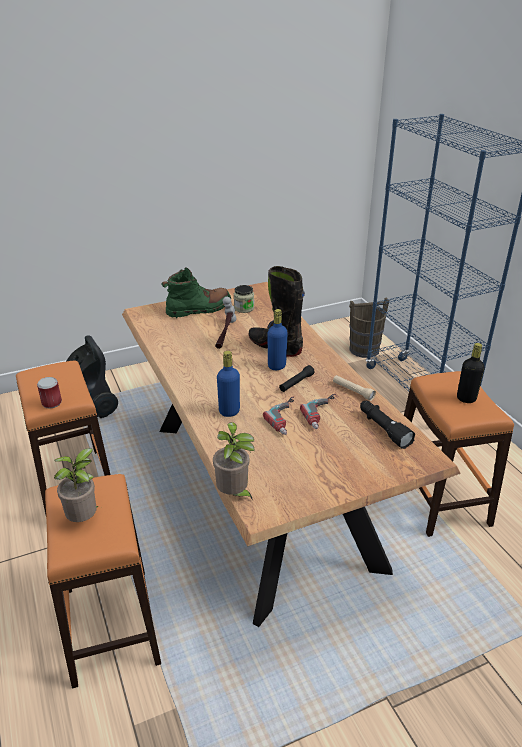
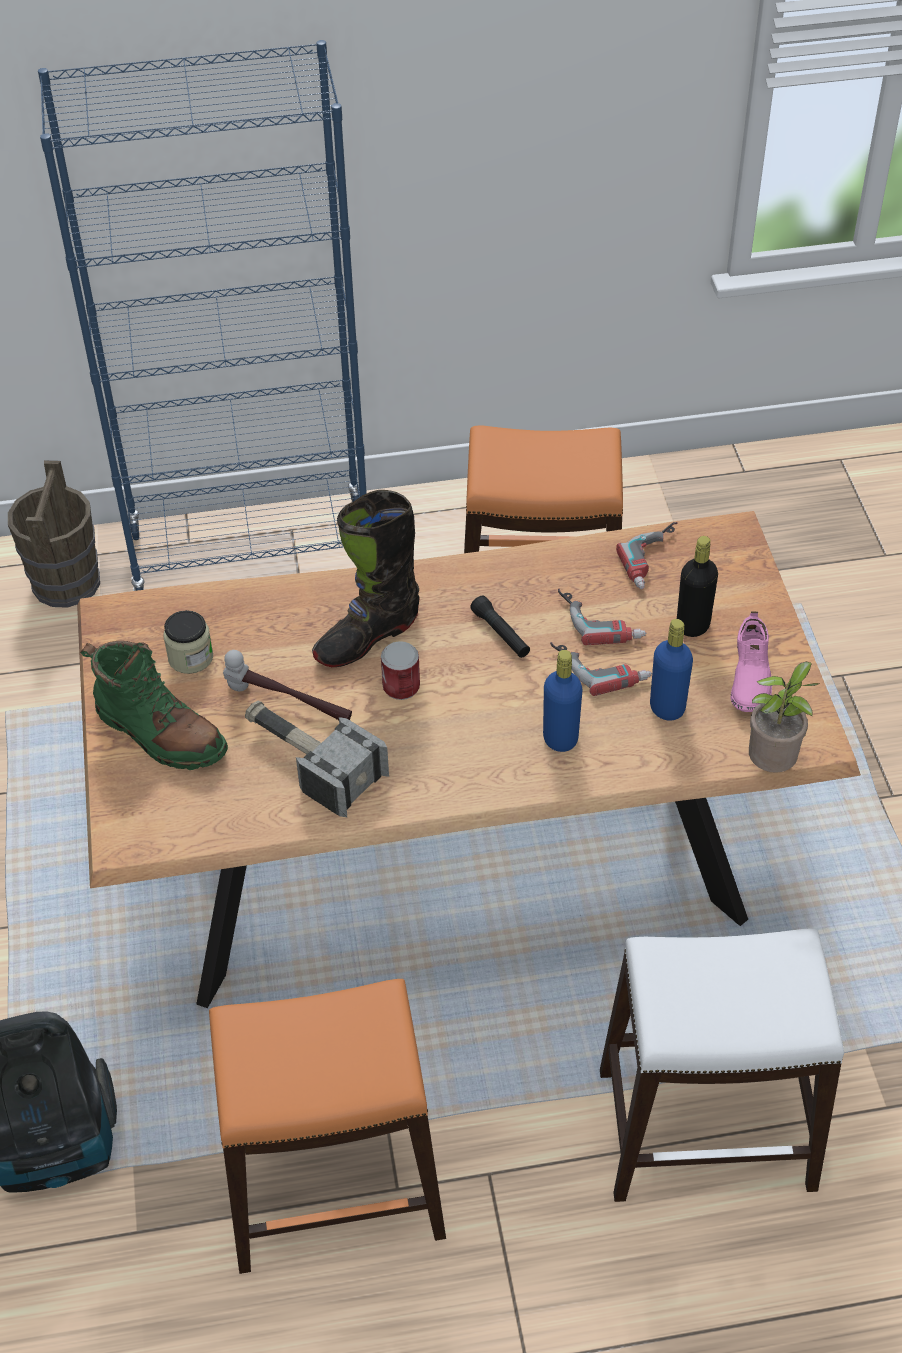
camera: 75 degrees left, 15 degrees up
(51, 403) = (384, 1048): can -> can (401, 686)
(85, 519) = (738, 993): potted plant -> none
(110, 625) = (706, 1131): orange stool -> white stool
(194, 344) = (309, 760): none -> hammer
(199, 309) = (160, 733): green boot -> green boot turned 135 degrees clockwise
(276, 366) = (436, 649): blue bottle -> blue bottle (667, 708)
(304, 477) = (749, 676): none -> pink shoe
(353, 391) = (547, 568): beige flashlight -> none
(383, 429) = (656, 560): black flashlight -> power drill
(466, 398) = (551, 455): black bottle -> black bottle (692, 625)

